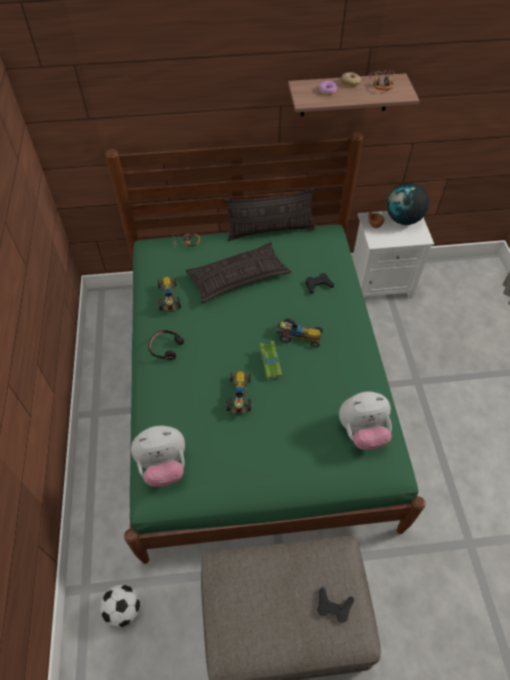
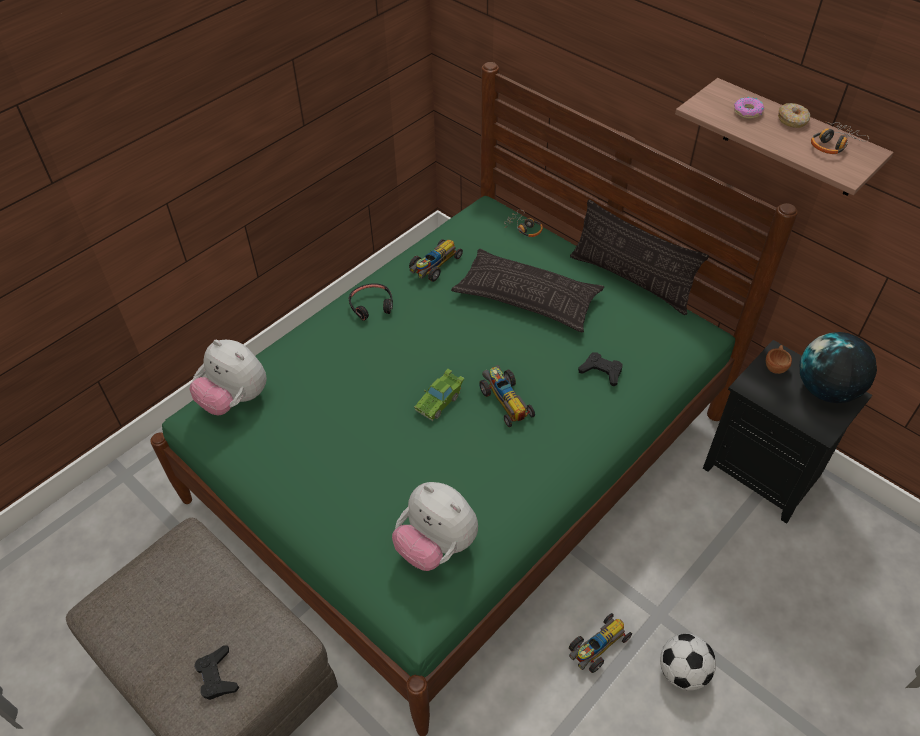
camera: 50 degrees right, 5 degrees down
(123, 609) = (126, 520): football -> football (683, 671)
(239, 397) = (371, 403): toy car -> toy car (597, 647)
(380, 283) = (765, 472): white nightstand -> black nightstand

